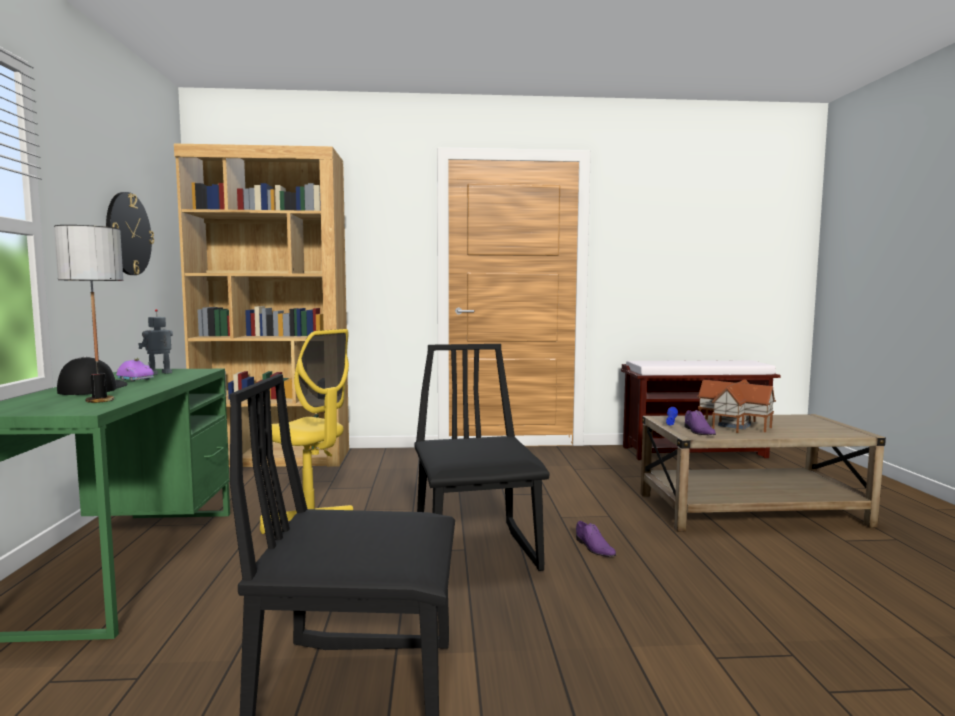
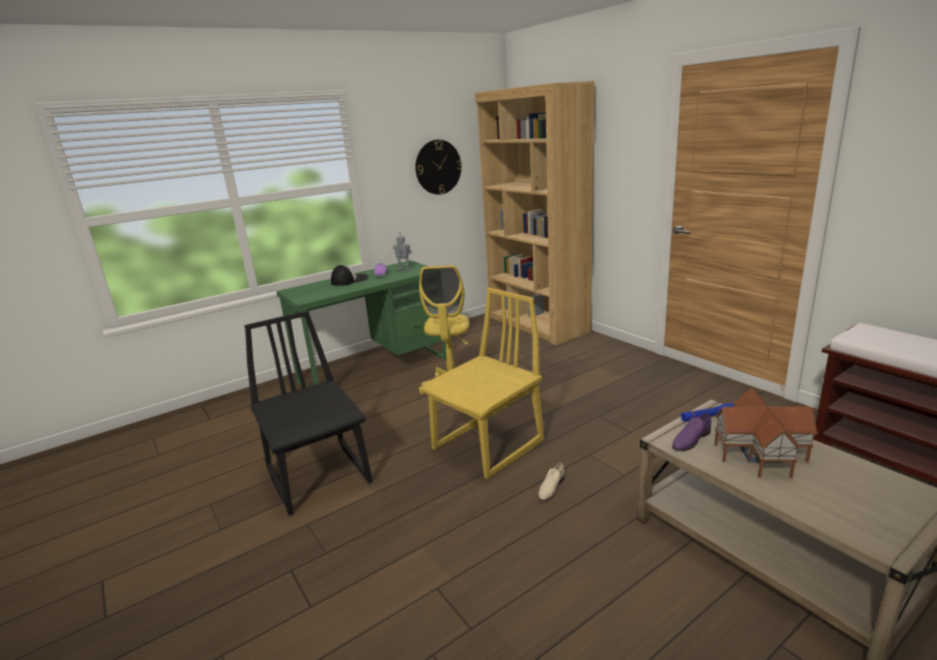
camera: 60 degrees right, 15 degrees up
(99, 400) = (326, 292): table lamp -> none
(477, 551) = (489, 446): black chair -> yellow chair
(593, 547) = (551, 487): purple shoe -> beige shoe

